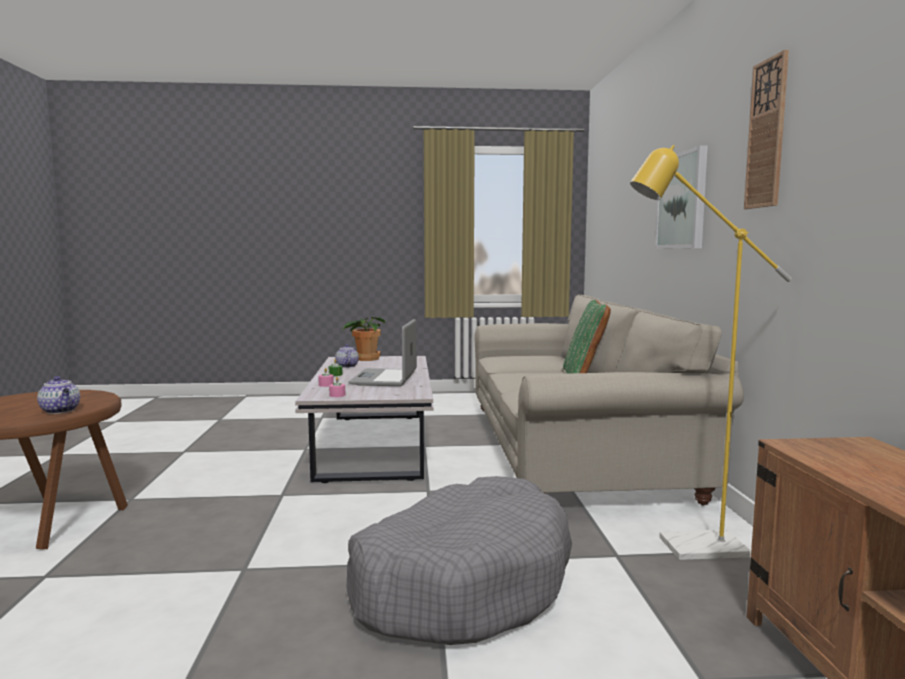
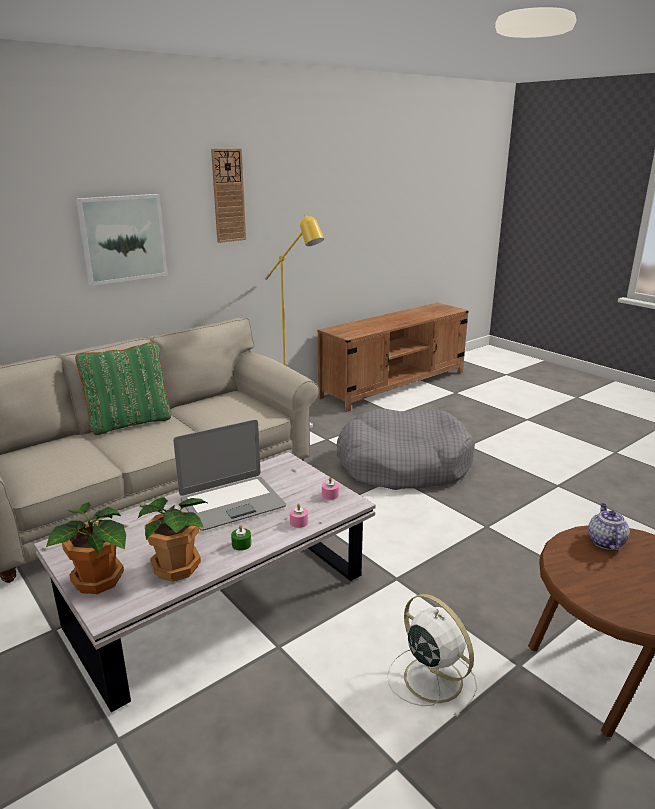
camera: 125 degrees left, 15 degrees up
(194, 473) = (431, 677): none -> white fan
(346, 366) = (176, 566): teapot -> potted plant

